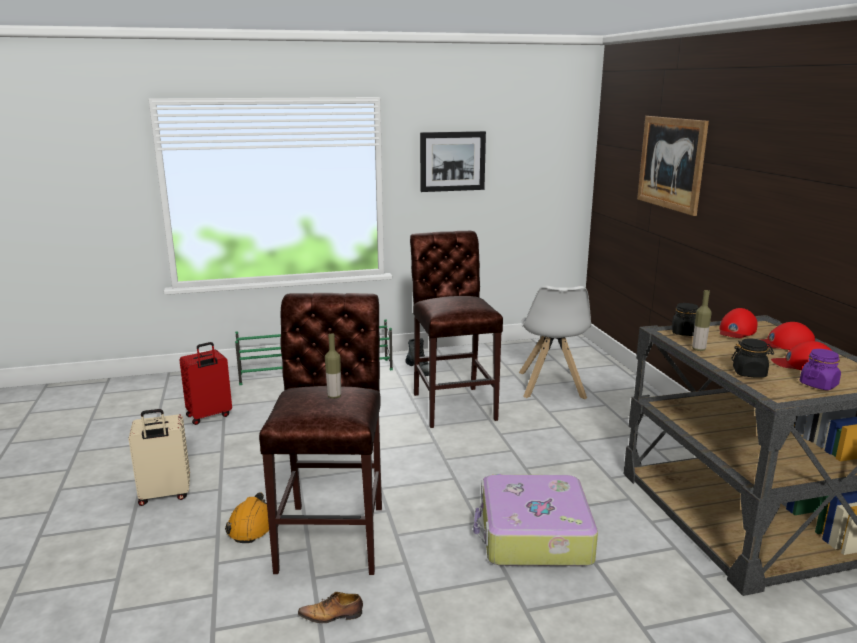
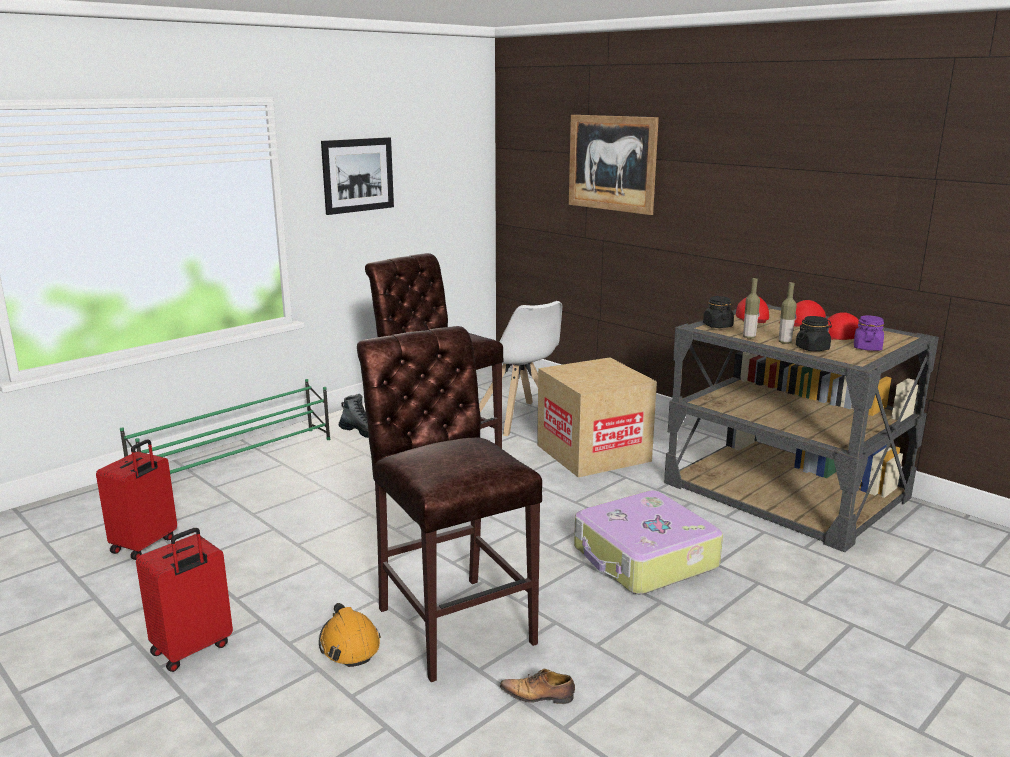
camera: 30 degrees left, 0 degrees up
(165, 495) = (192, 649): beige suitcase -> red suitcase
(332, 615) = (538, 696): shoe -> shoe turned 45 degrees clockwise
(334, 396) = (467, 449): bottle -> bottle (784, 342)
(585, 430) = (593, 453): none -> cardboard box

